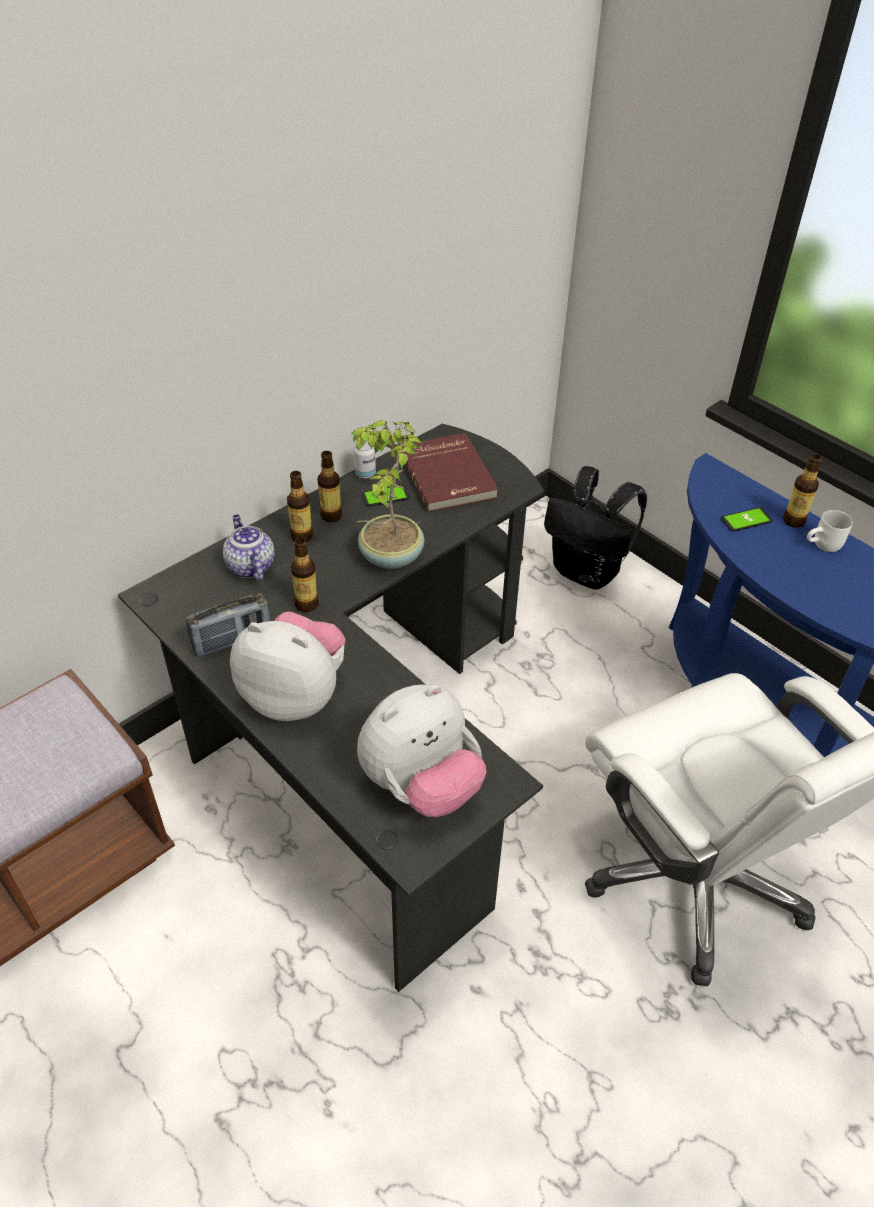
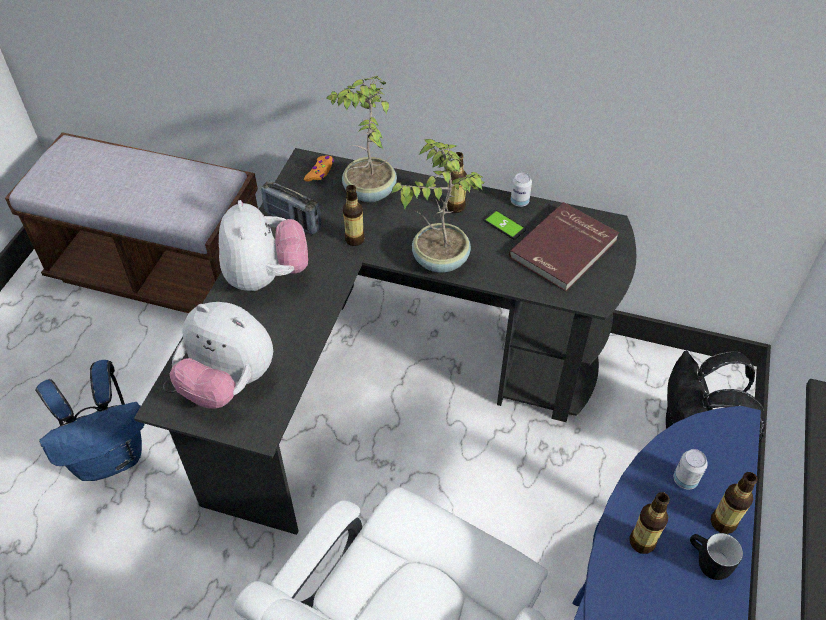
camera: 60 degrees right, 5 degrees up
(180, 589) = (320, 172): none -> orange game controller
(250, 566) = (368, 192): teapot -> potted plant
(260, 1068) = (111, 457): none -> blue backpack
(302, 536) = (420, 203): bottle -> bottle (642, 542)
(746, 520) = (685, 480): phone -> can
(824, 546) = (707, 563): white mug -> black mug

